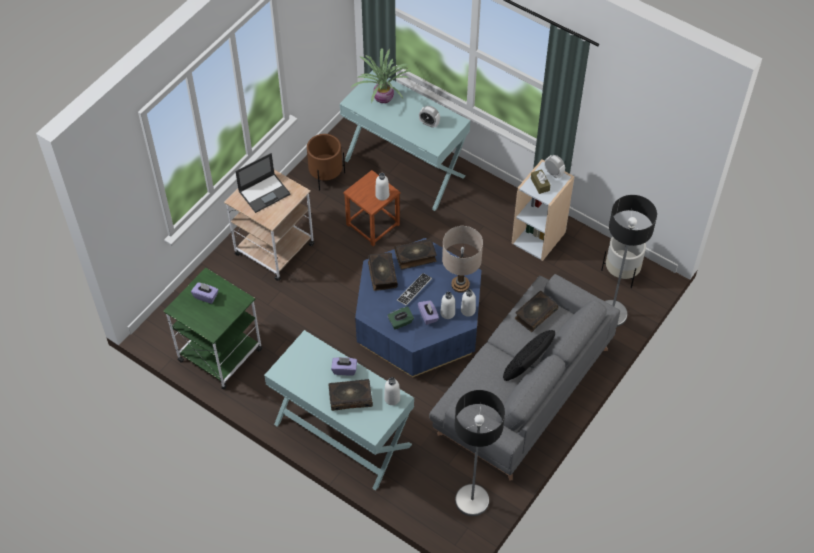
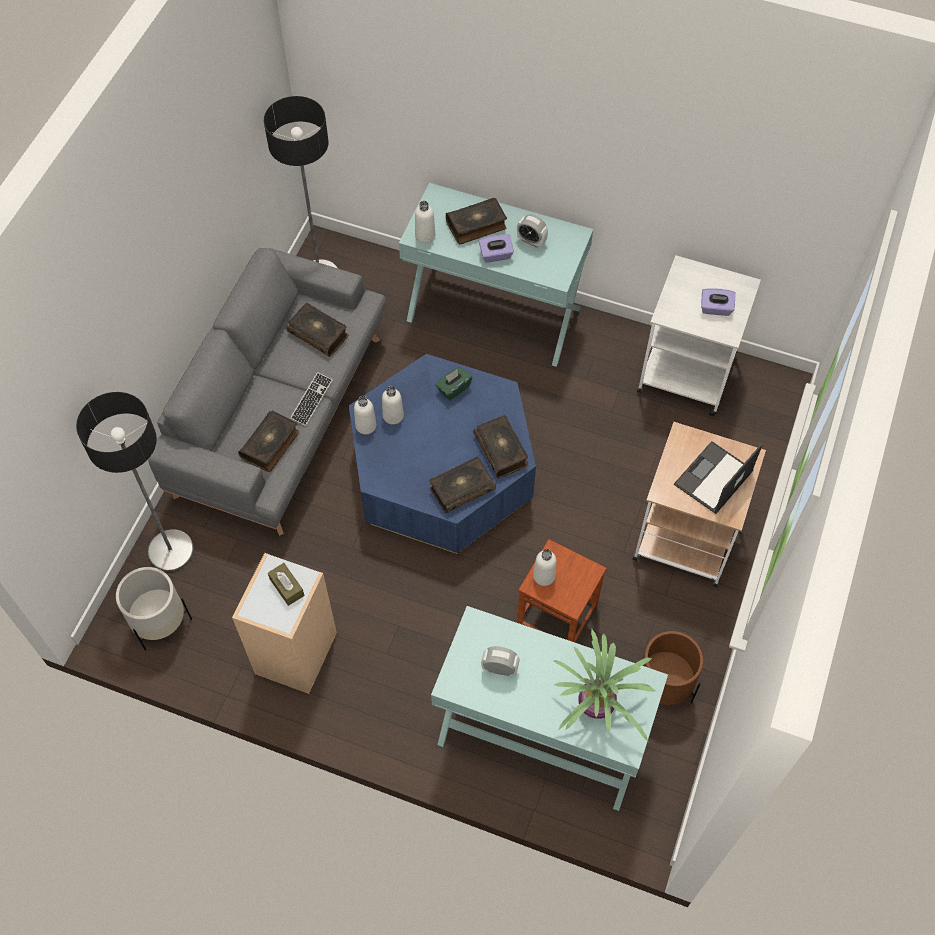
camera: 165 degrees right, 5 degrees up
(219, 353) = (688, 373): green cart -> white cart
(414, 290) = (448, 438): keyboard -> keyboard (311, 400)
(428, 316) = (418, 405): purple tissue box -> none
(460, 285) = (385, 460): beige table lamp -> none
(486, 387) = (319, 334): none -> book
(526, 368) = (271, 370): black pillow -> none
(553, 173) = (267, 614): alarm clock -> alarm clock (531, 241)

